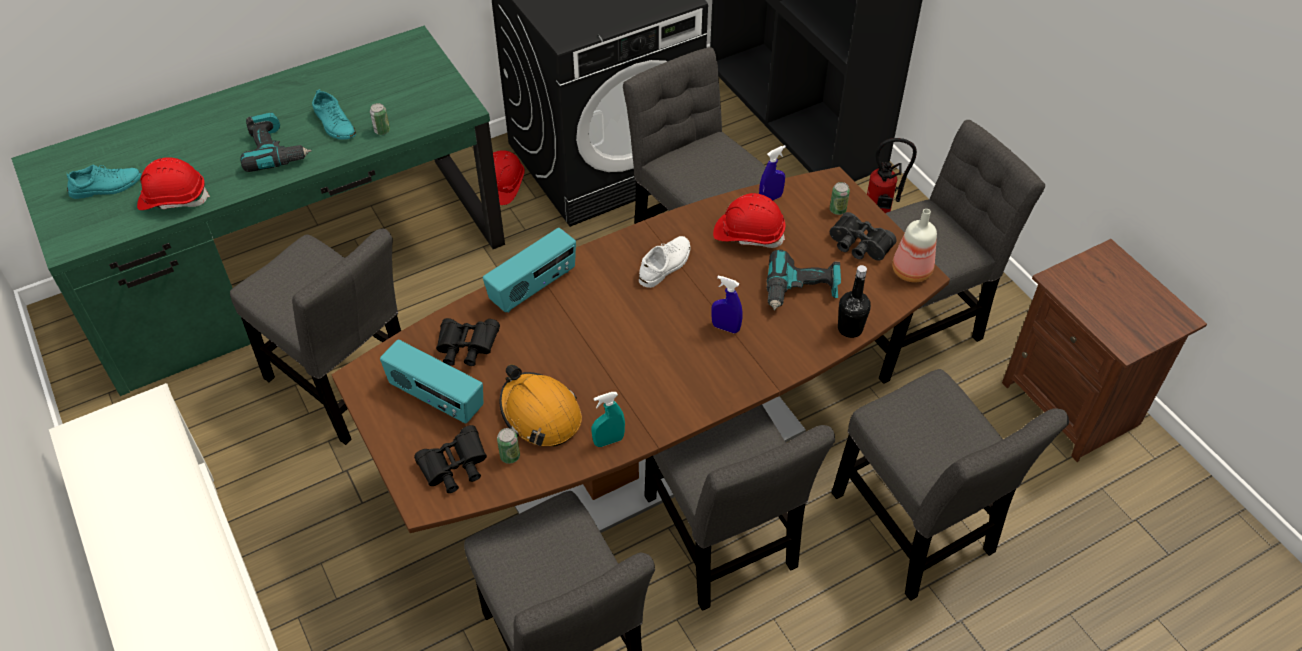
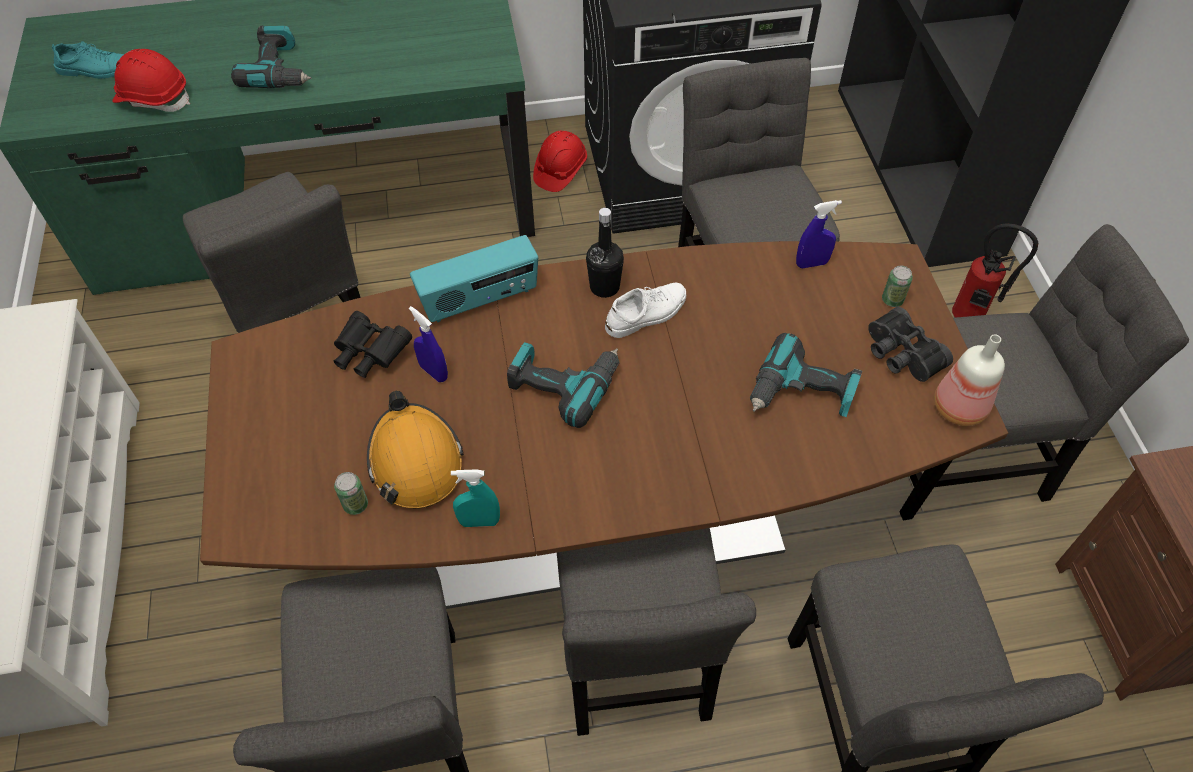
camera: 20 degrees right, 5 degrees up
(334, 124) = (354, 55): turquoise shoe -> none
(382, 130) = (400, 74): can -> none
(436, 399) = (307, 406): radio -> none
(454, 469) = (286, 500): black binoculars -> none
(626, 330) = (563, 384): none -> power drill
(725, 328) = (686, 415): blue spray bottle -> blue spray bottle (433, 372)
(748, 234) = (765, 302): red hard hat -> none
(850, 329) = (846, 463): black bottle -> black bottle (604, 287)

